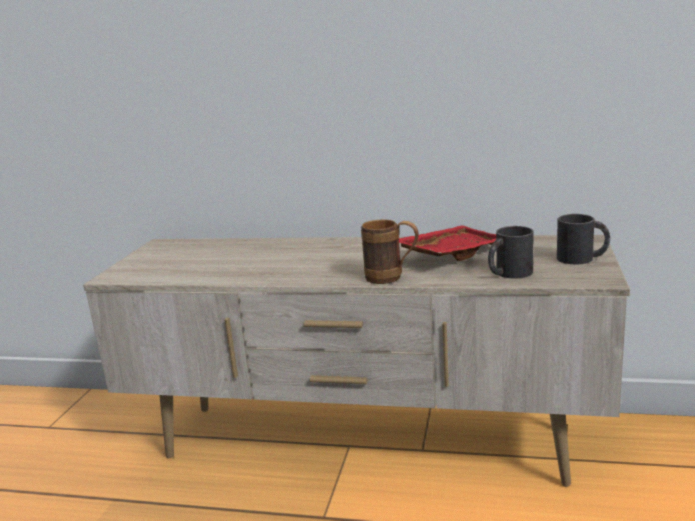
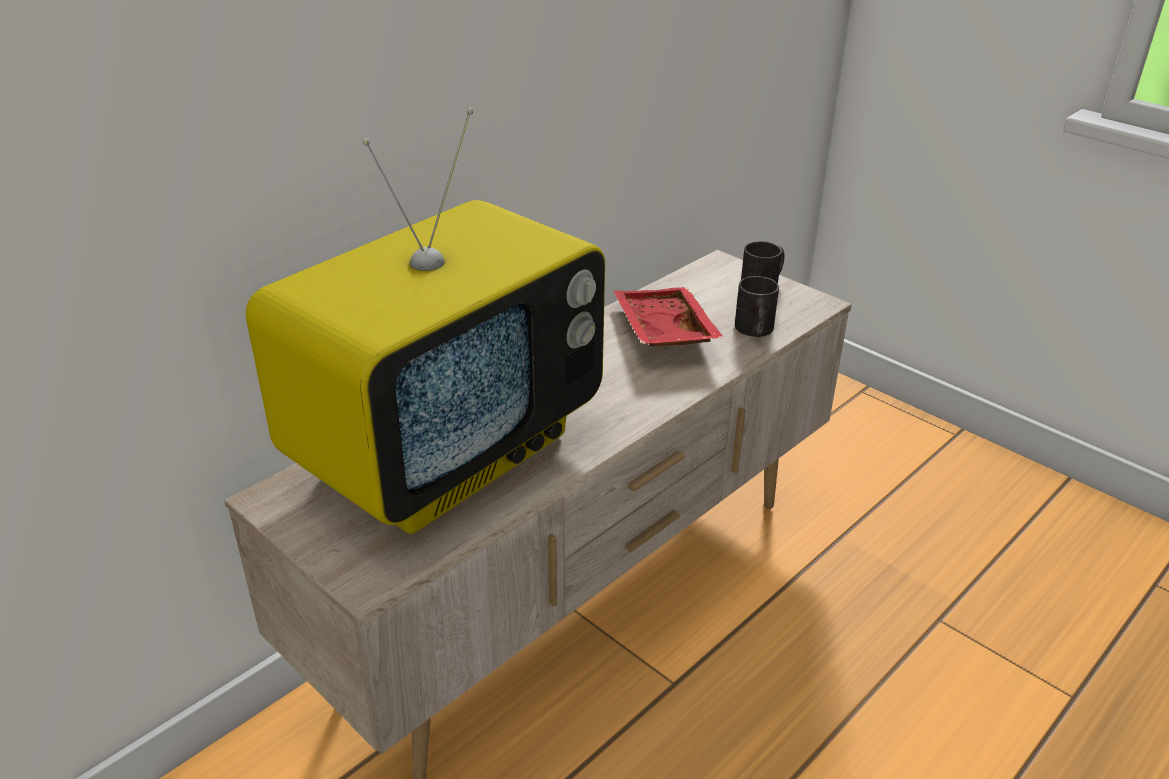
camera: 60 degrees left, 15 degrees up
(236, 255) = (447, 452): none -> television
(392, 278) = (685, 387): brown mug -> none

